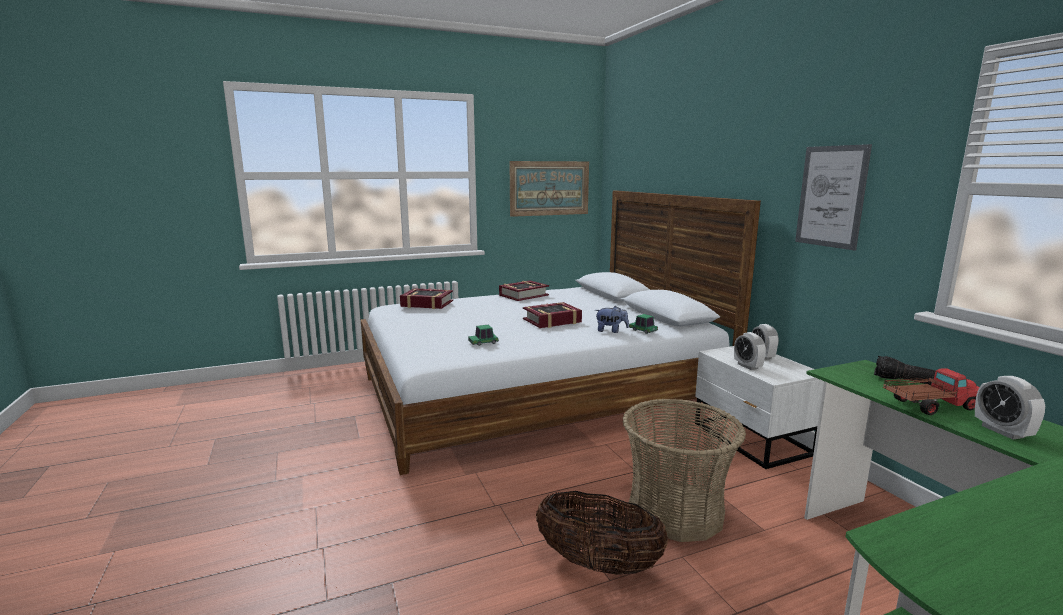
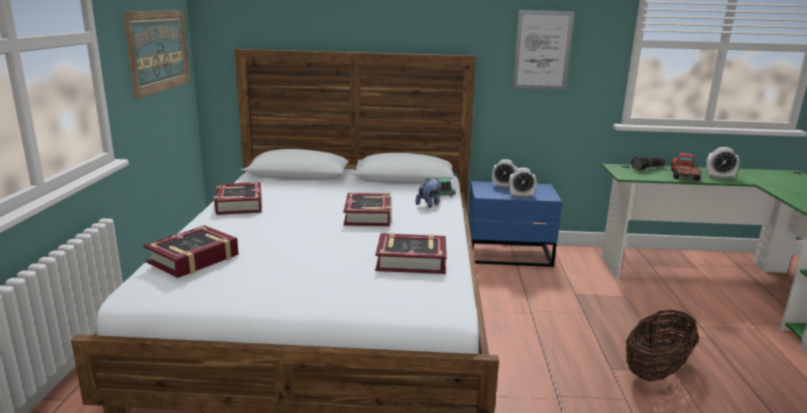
camera: 65 degrees left, 5 degrees up
(483, 343) = (411, 261): toy car -> book
(676, 511) = (595, 317): basket -> none
(751, 440) = (509, 255): white nightstand -> blue nightstand

